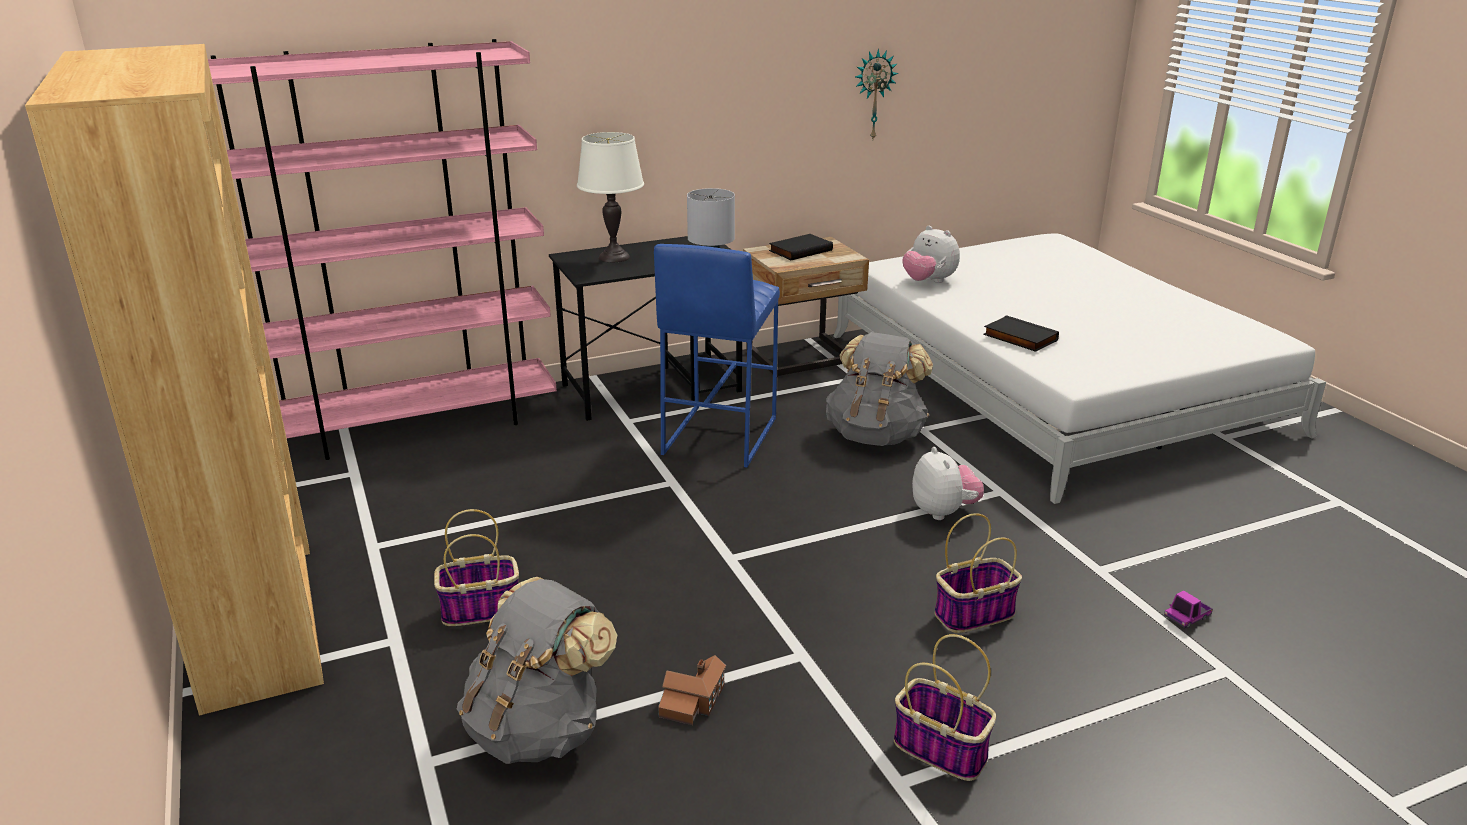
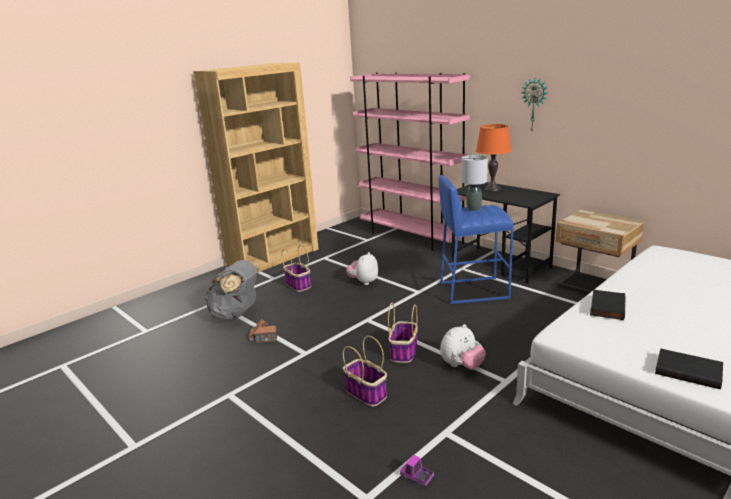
camera: 70 degrees right, 5 degrees down
(614, 257) = (492, 188): white table lamp -> orange table lamp
(800, 250) = (603, 219): black book -> black book (688, 371)
(873, 95) = (692, 130): wall clock -> wall clock (534, 105)
(875, 435) = (527, 328): grey backpack -> none
(928, 282) = (660, 266): plush toy -> plush toy (363, 282)
(942, 750) = (254, 402): basket -> basket (404, 352)

